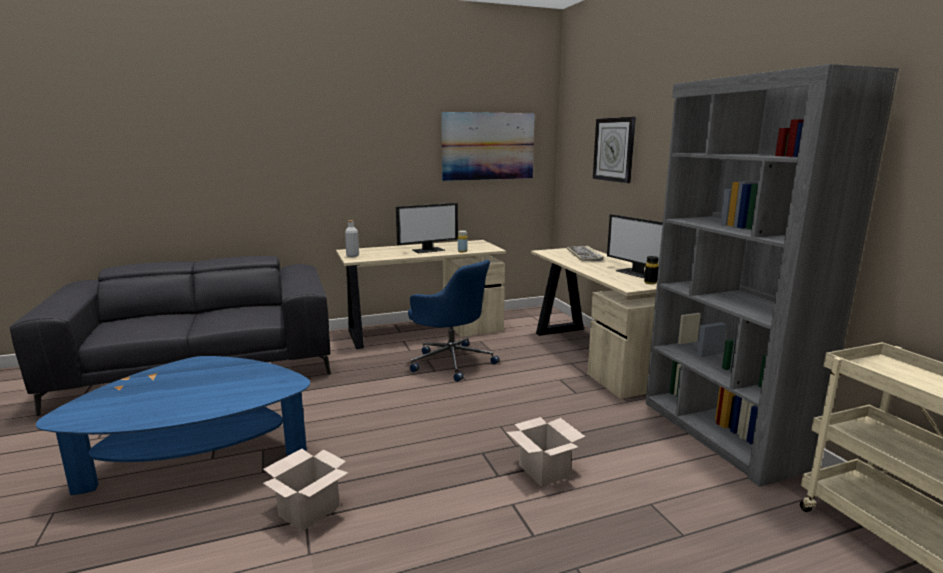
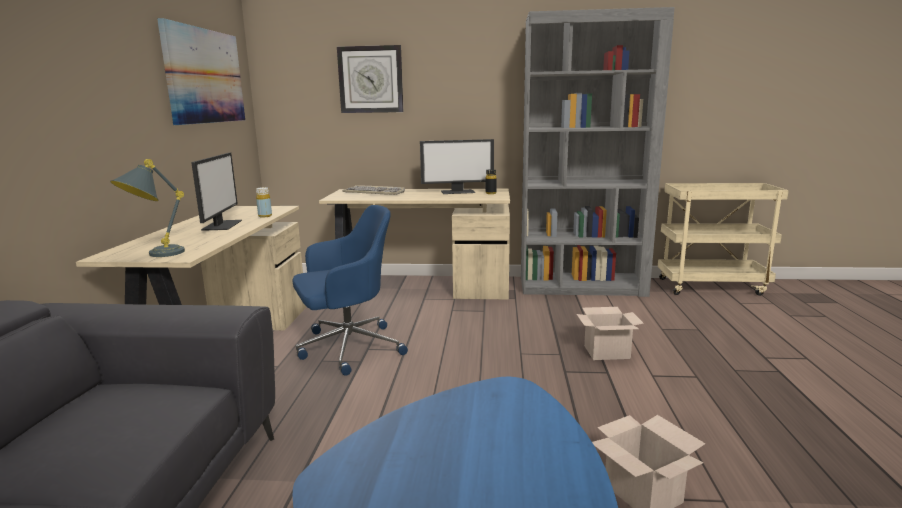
camera: 65 degrees left, 0 degrees up
(352, 256) = (155, 255): grey bottle -> grey table lamp

